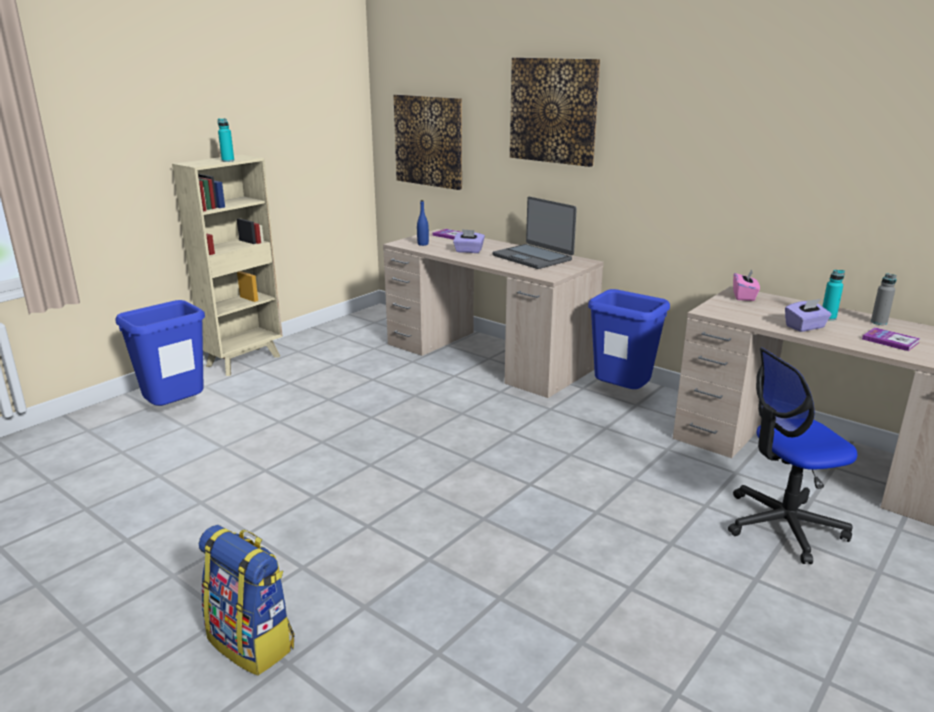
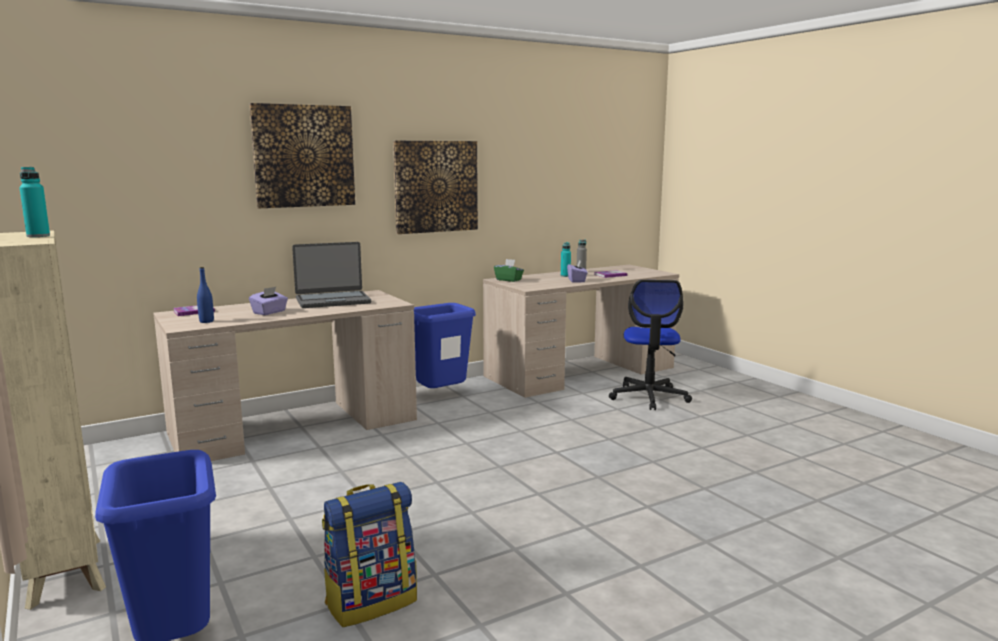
camera: 70 degrees left, 10 degrees down
(253, 642) = (749, 600): backpack -> backpack (371, 602)
(429, 141) = (119, 205): picture -> picture (435, 186)
(744, 296) = (509, 280): pink tissue box -> green tissue box

